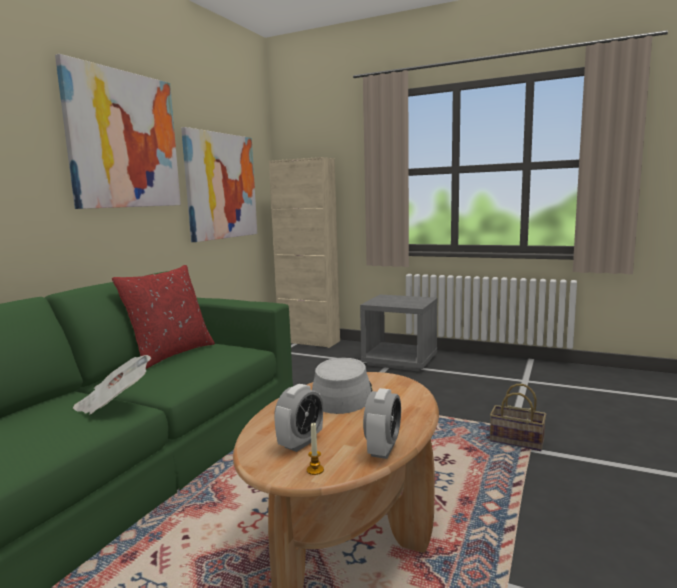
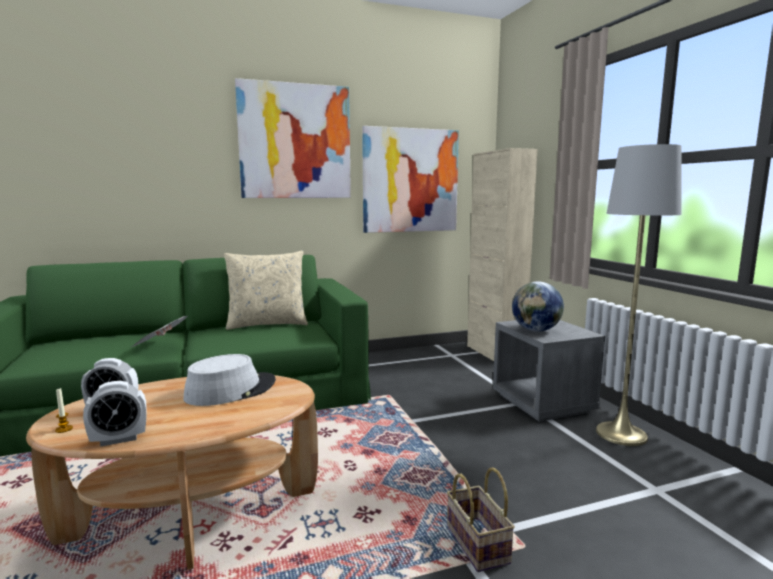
camera: 45 degrees right, 0 degrees up
(170, 354) = (267, 324): red pillow -> beige pillow
(398, 303) = (536, 330): none -> globe
(465, 362) = (621, 434): none -> grey floor lamp

